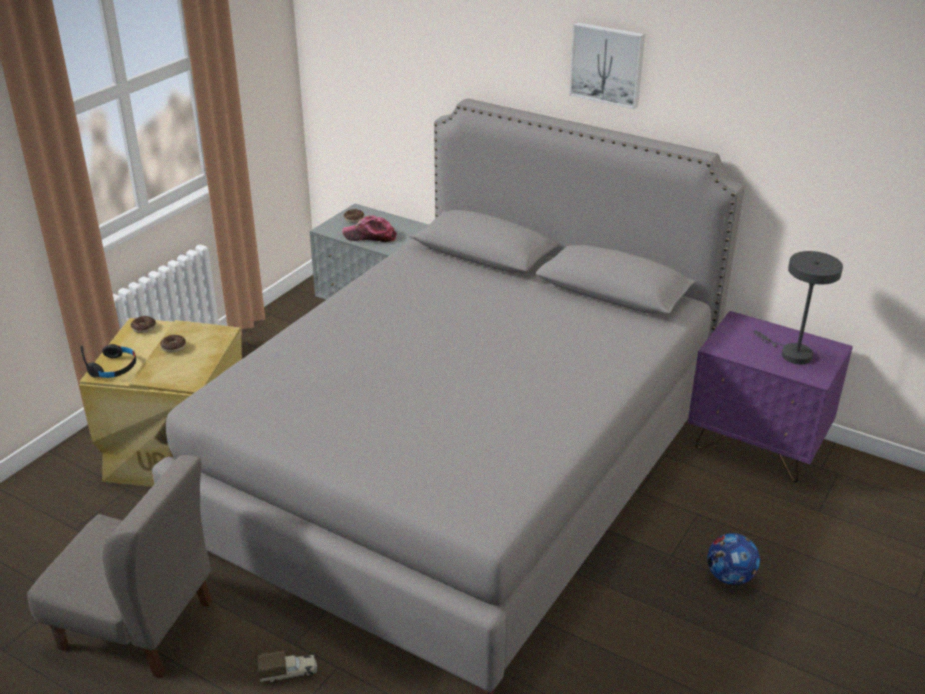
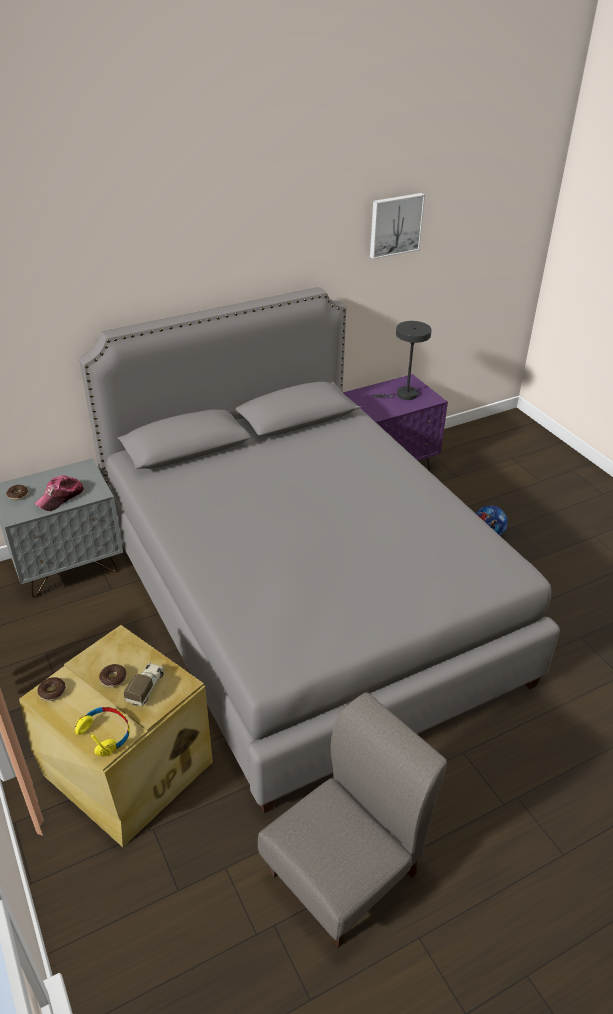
camera: 60 degrees left, 5 degrees up
(114, 368) = (105, 734): black headphones -> yellow headphones
(289, 673) = (454, 784): toy truck -> toy truck (146, 688)
(607, 64) = (223, 252): picture -> picture (395, 225)

